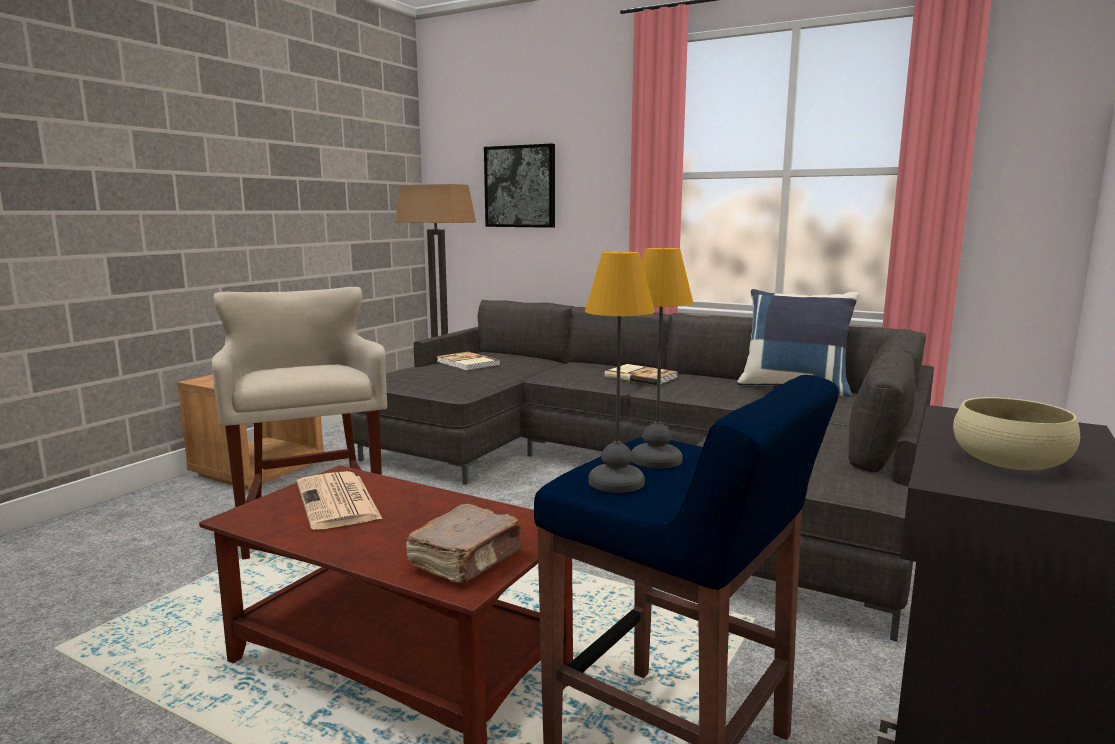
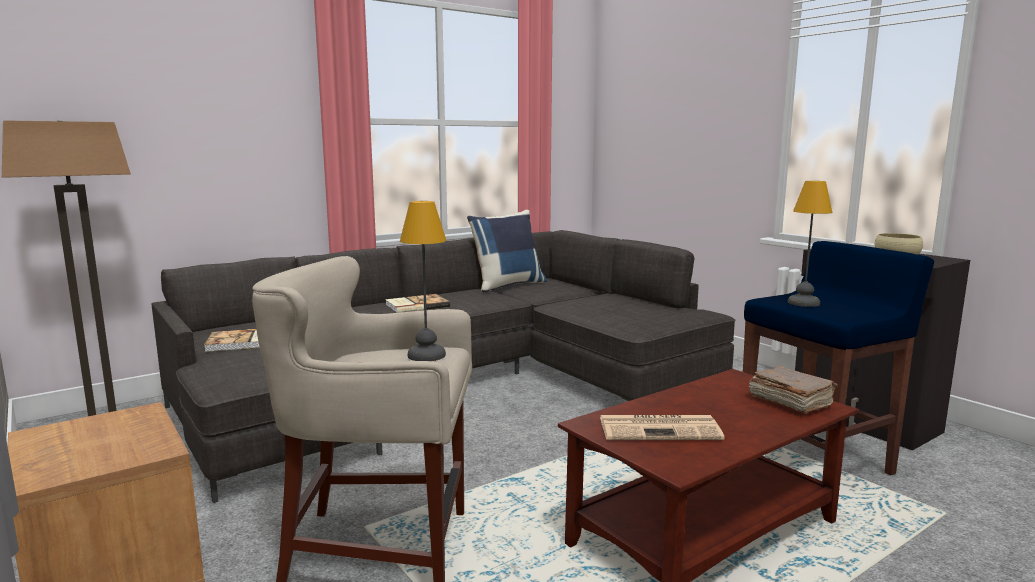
camera: 65 degrees left, 0 degrees up
(520, 186) = (162, 126): picture -> none
(614, 482) = (843, 313): table lamp -> table lamp (426, 355)

